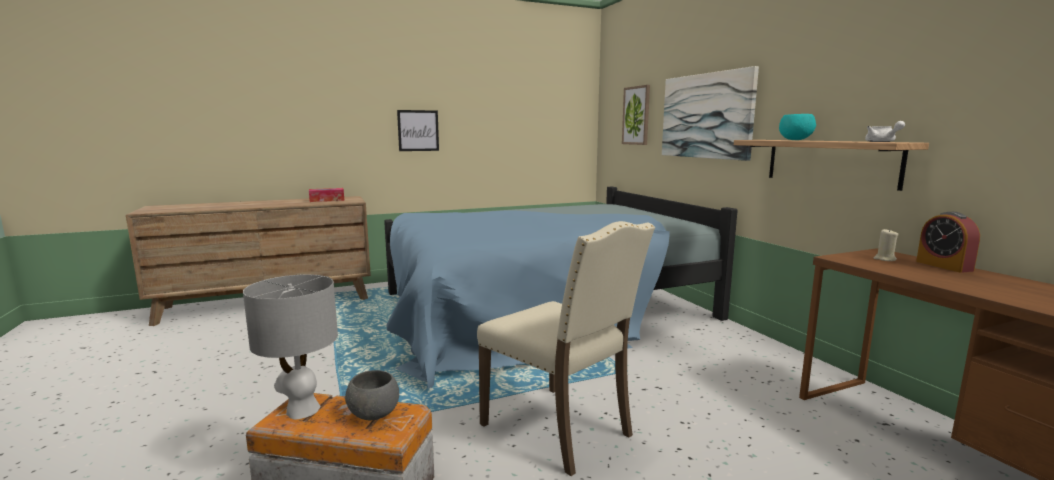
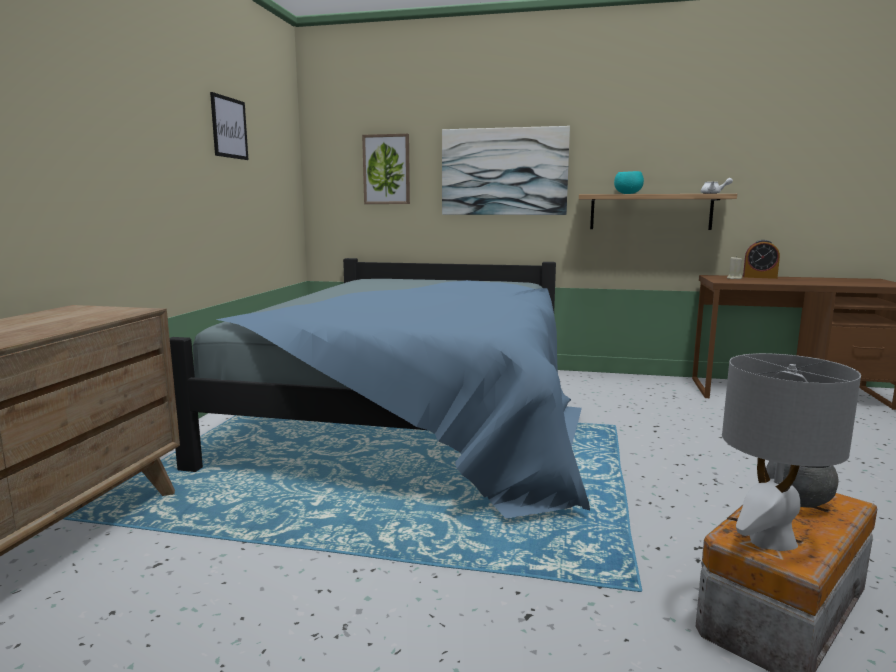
camera: 55 degrees left, 0 degrees up
(327, 200) = (59, 317): tissue box -> none
(418, 130) = (140, 176): picture -> picture (229, 127)
(560, 429) = (708, 479): beige chair -> none

